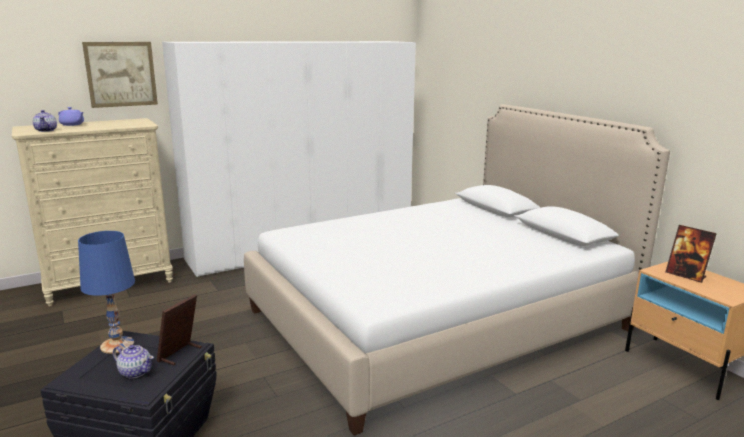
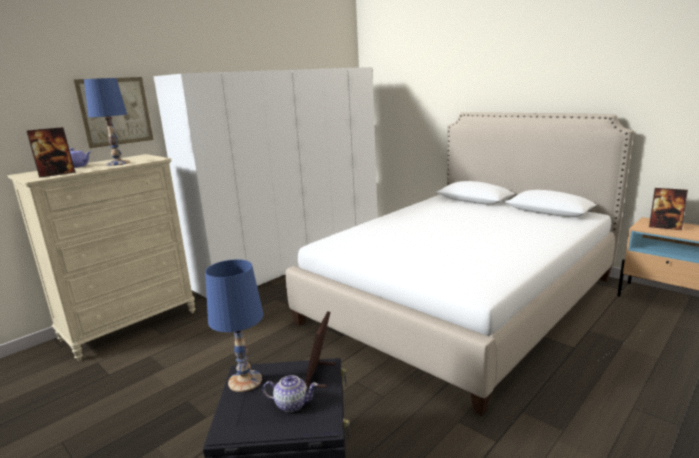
camera: 15 degrees left, 0 degrees up
(46, 130) = (57, 174): teapot -> picture frame
(107, 125) = (117, 163): none -> blue table lamp

